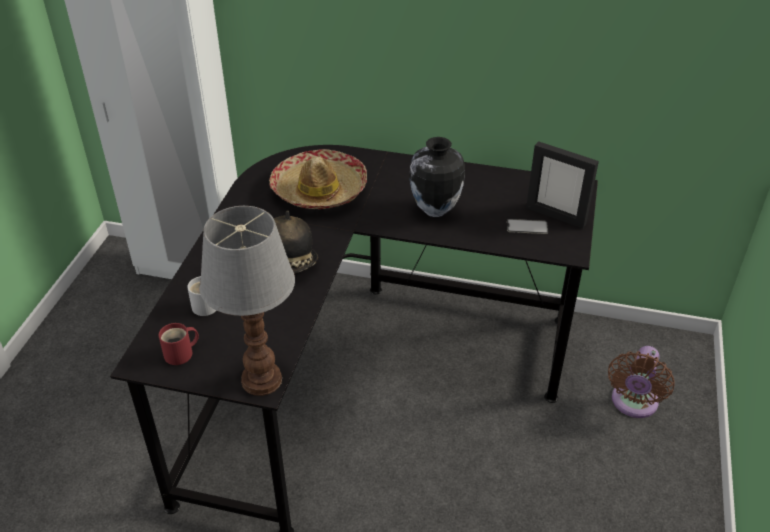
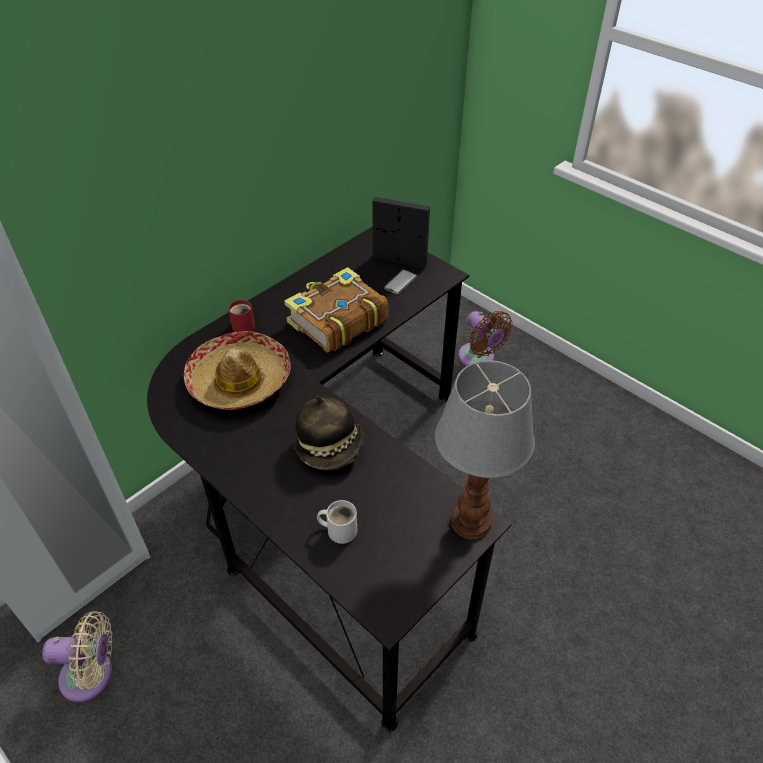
camera: 60 degrees left, 5 degrees up
(126, 313) = (92, 675): none -> beige fan
(181, 354) = (398, 574): red mug -> red mug (244, 324)
(434, 210) = (336, 321): vase -> book
(556, 215) = (399, 261): picture frame -> picture frame turned 135 degrees counterclockwise

